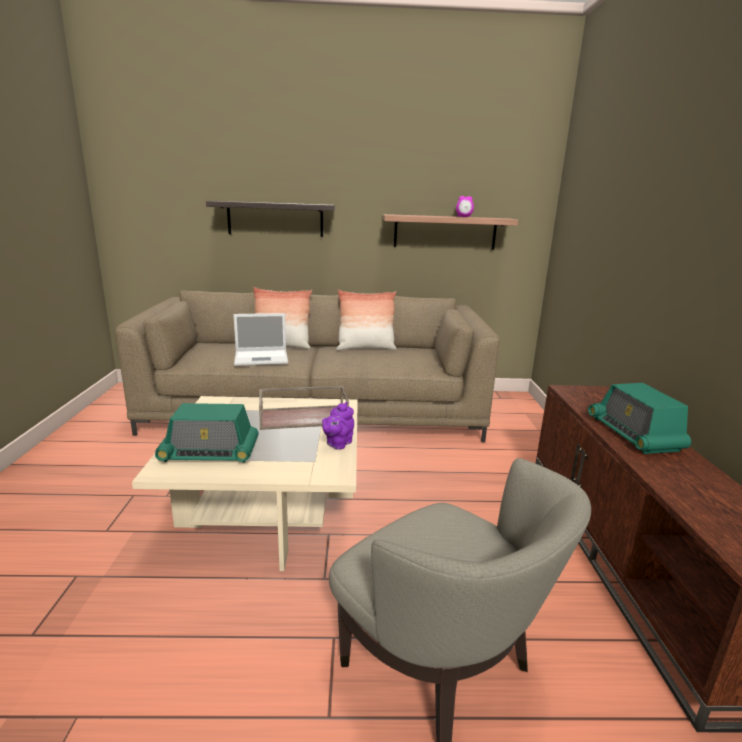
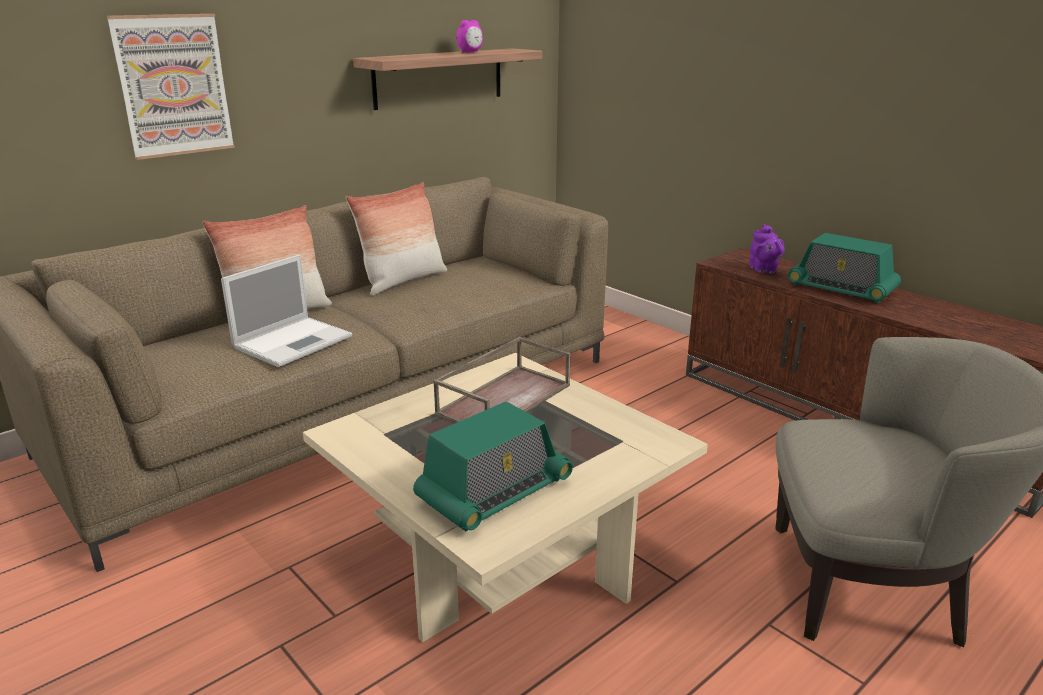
camera: 40 degrees left, 5 degrees up
(275, 219) = (173, 86): shelf -> picture
(338, 444) = (605, 411): purple teapot -> purple teapot (764, 270)

